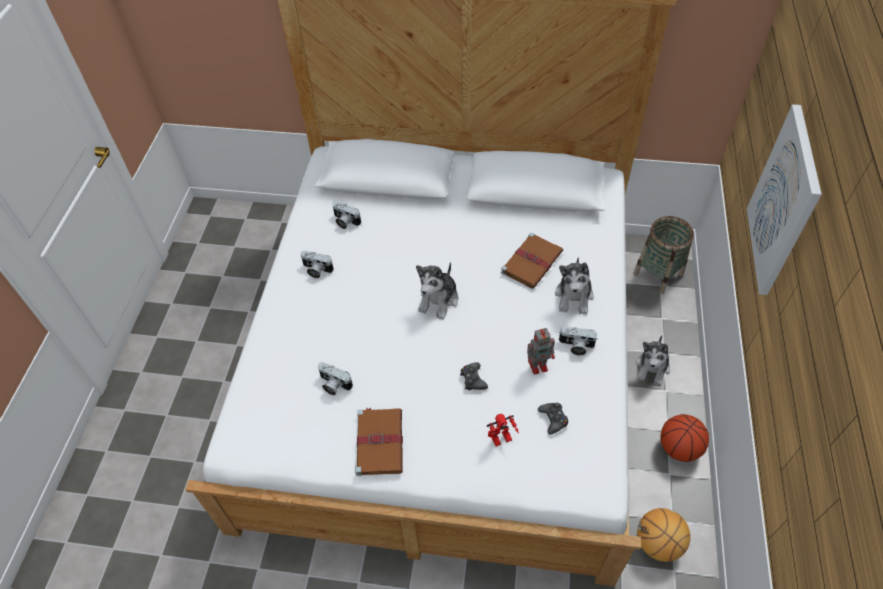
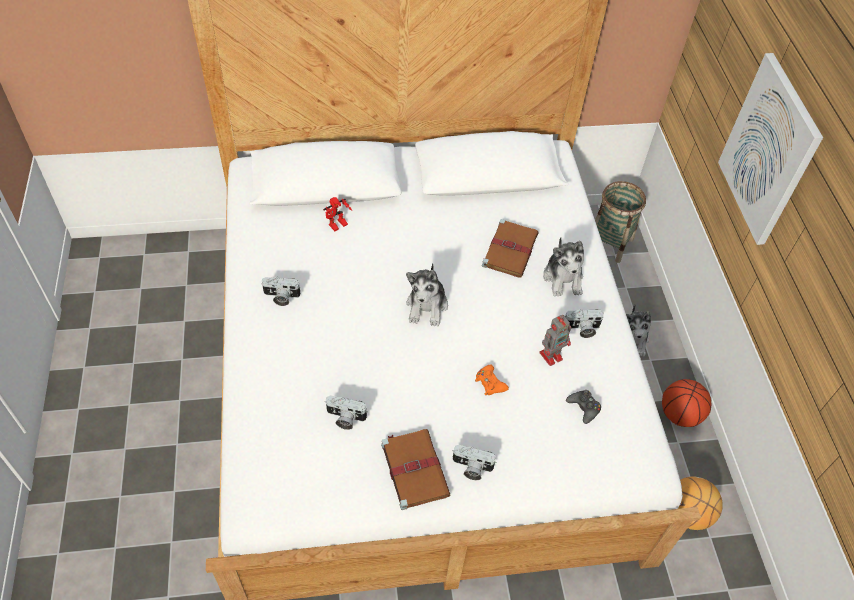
camera: 20 degrees left, 0 degrees up
(345, 221) = (295, 238): camera -> camera (471, 468)
(473, 379) = (490, 383): black game controller -> orange game controller
(501, 441) = (539, 441): toy robot -> toy robot (338, 226)

